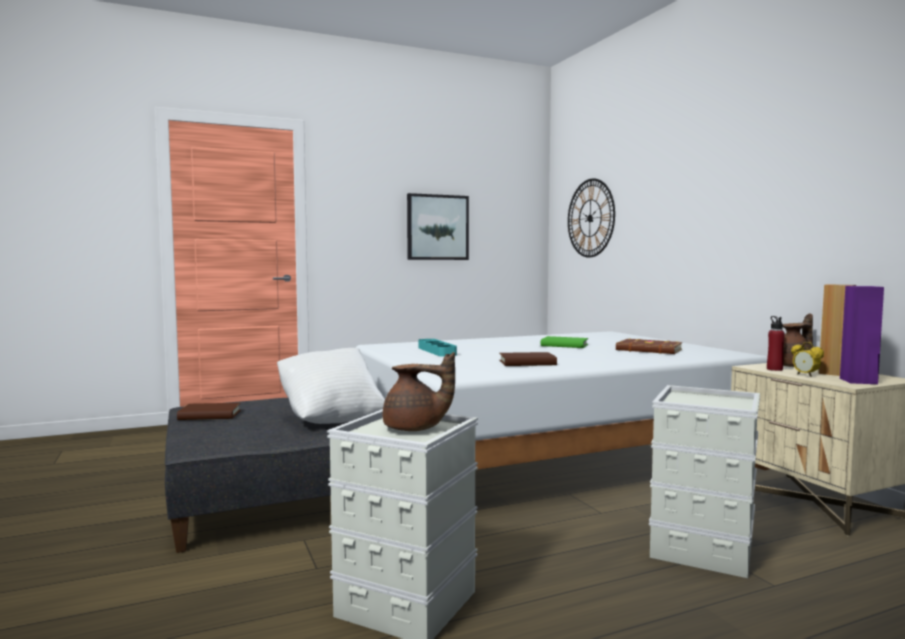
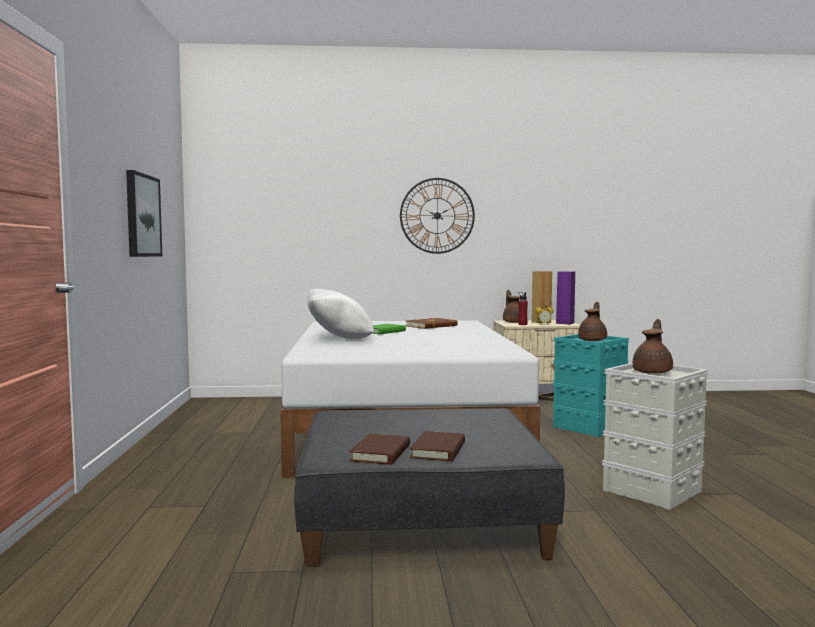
camera: 70 degrees left, 0 degrees up
(332, 418) = (441, 418): white pillow -> white pillow (339, 339)
(436, 351) = (375, 348): turquoise tray -> none
(527, 363) = (465, 341): brown book -> brown book (438, 450)
(590, 218) = (264, 215): wall clock -> wall clock (437, 215)
(703, 549) = (590, 427): grey storage box -> turquoise storage box
(716, 403) = (593, 340): none -> brown teapot

